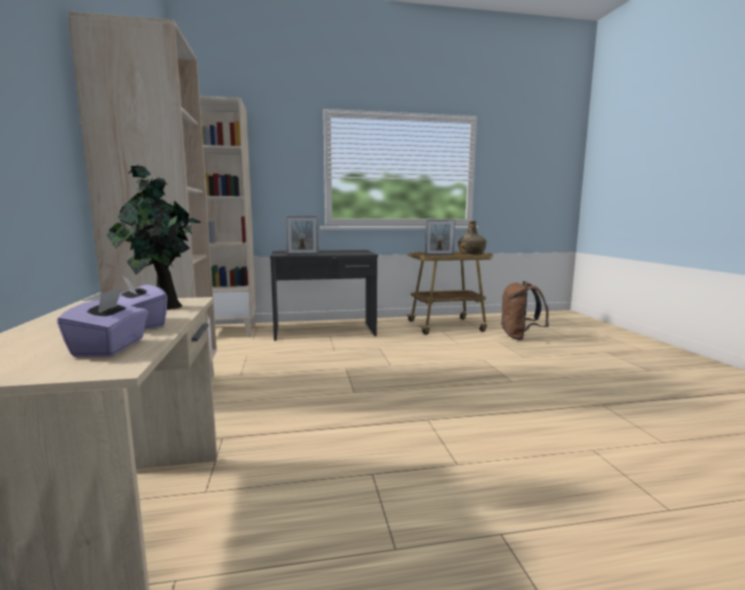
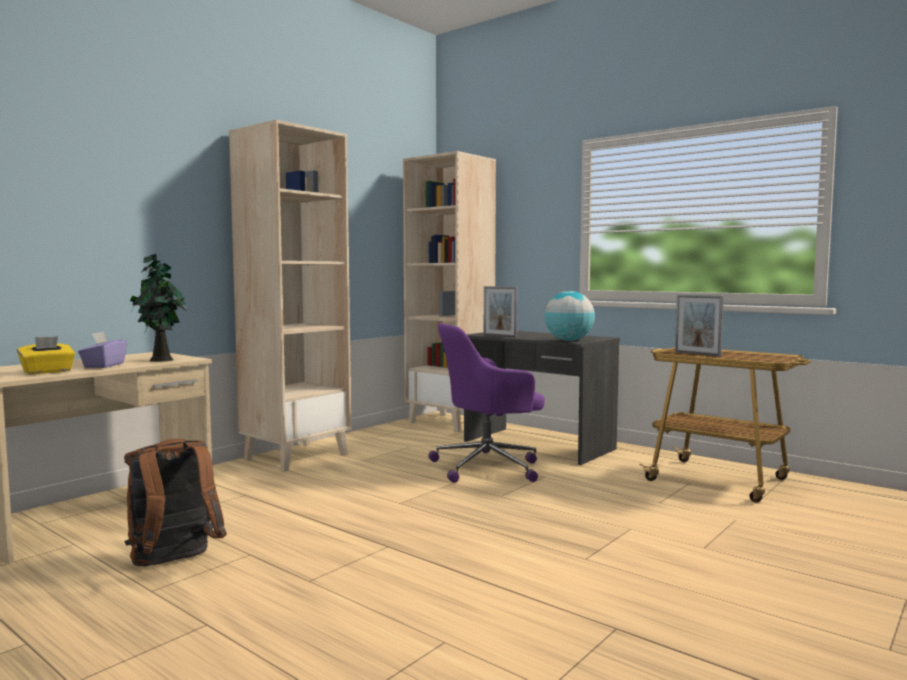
camera: 50 degrees right, 5 degrees down
(111, 348) = (47, 372): purple tissue box -> yellow tissue box
(336, 352) = (488, 467): none -> purple office chair
(359, 253) = (569, 340): none -> globe
(471, 253) = (759, 357): green bottle -> none
(519, 337) = (796, 527): brown backpack -> brown backpack (174, 563)

